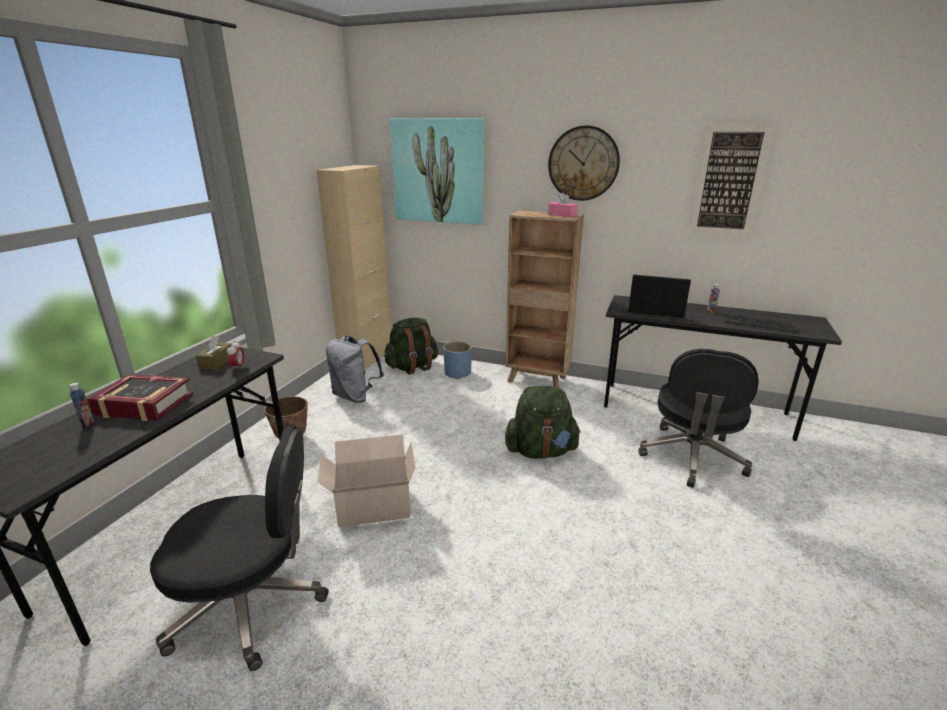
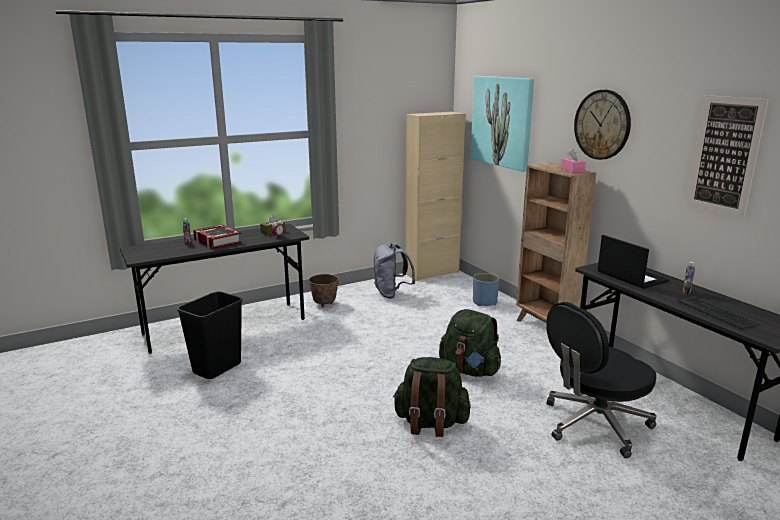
camera: 40 degrees right, 5 degrees down
(252, 604) = (217, 369): black office chair -> black trash can
(371, 506) = (321, 354): cardboard box -> none
(412, 367) = (456, 288): green backpack -> green backpack (430, 423)

